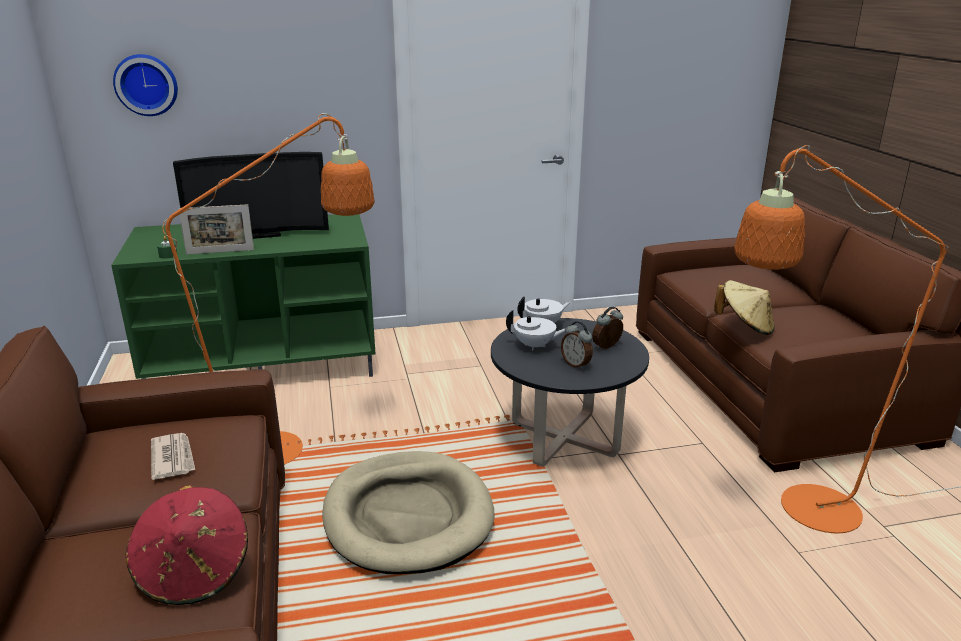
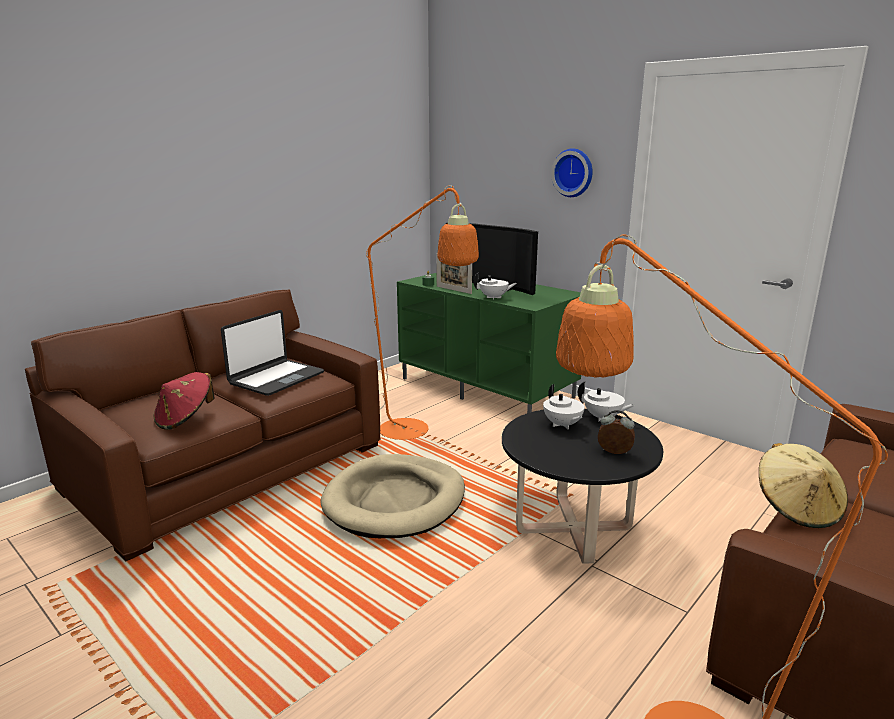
camera: 55 degrees right, 5 degrees down
(146, 84) = (473, 172): wall clock -> wall clock (573, 172)
(173, 458) = (276, 378): newspaper -> laptop
(290, 246) = (494, 298): none -> white teapot
(576, 364) = (560, 449): alarm clock -> none

